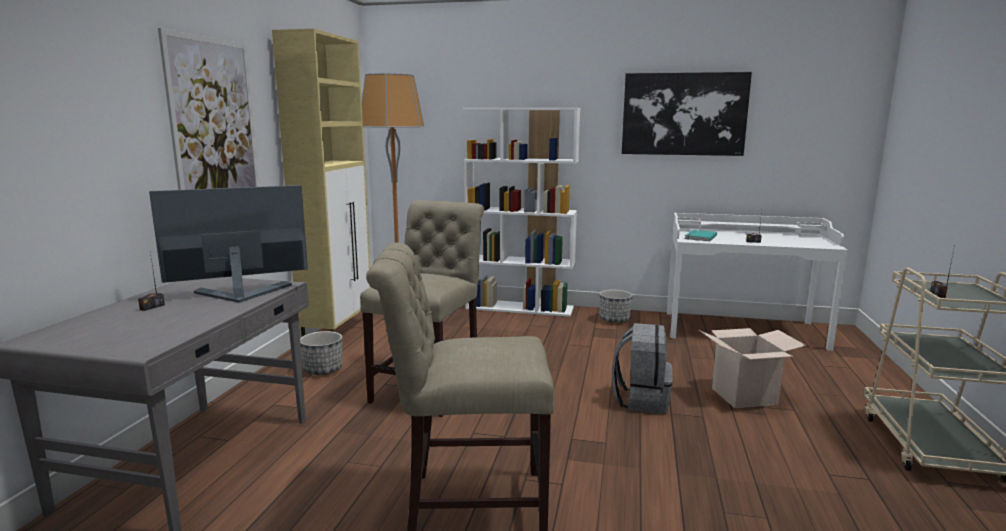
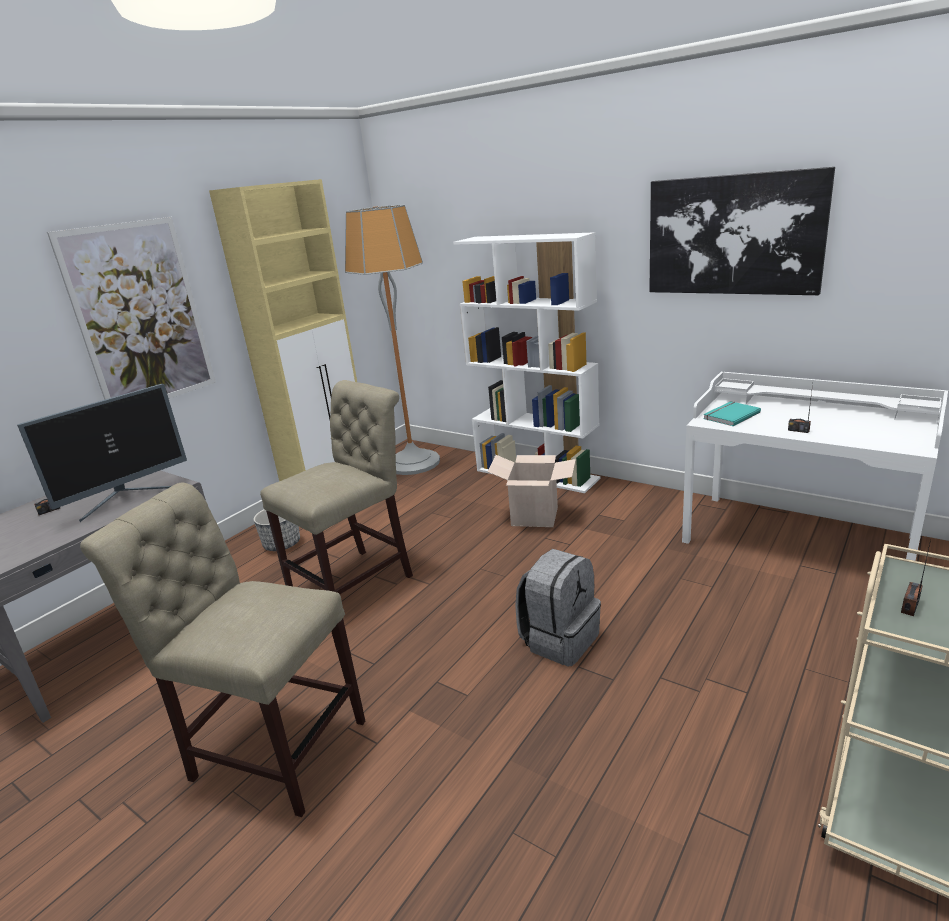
camera: 25 degrees right, 10 degrees up
(240, 294) = (127, 498): monitor -> monitor turned 135 degrees clockwise
(614, 320) = (634, 504): planter -> none
(744, 396) = (696, 656): cardboard box -> cardboard box (535, 516)

